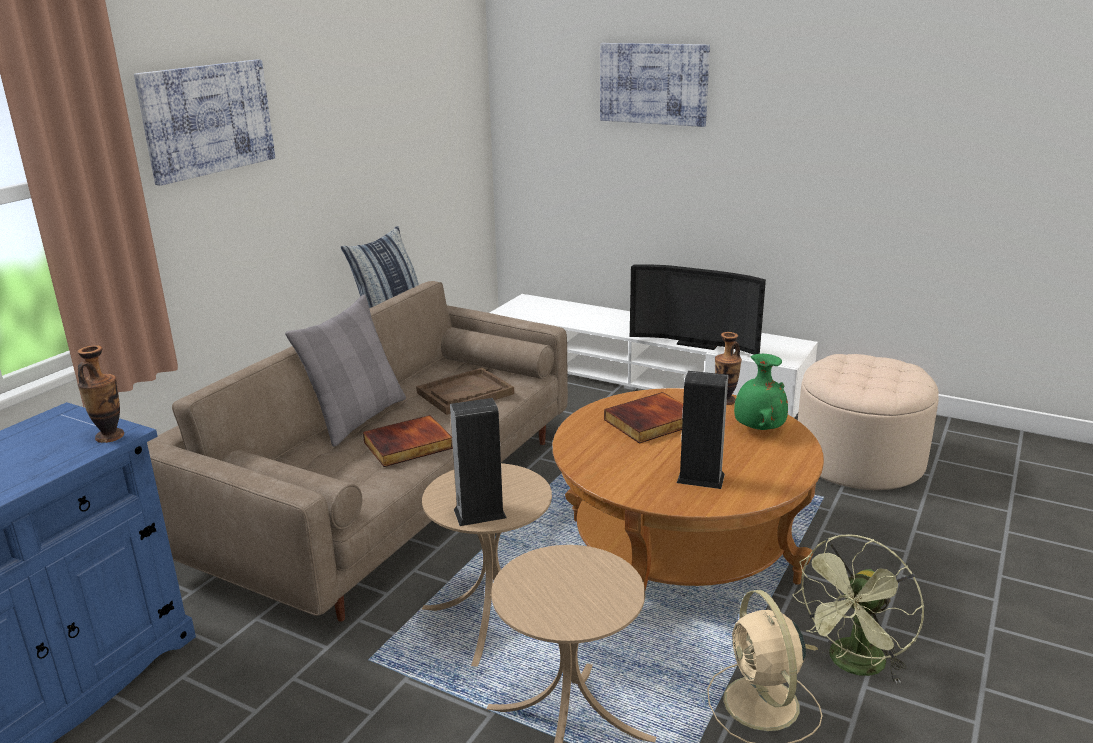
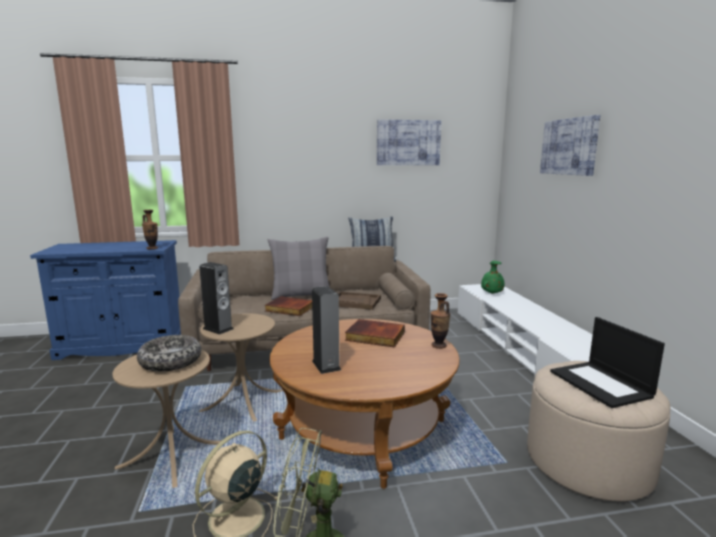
camera: 50 degrees right, 10 degrees down
(207, 119) = (283, 143): picture -> picture (408, 142)
(566, 580) = (170, 361): none -> bowl
(697, 343) = (545, 332): television -> none
(758, 428) = (418, 363): green vase -> green vase (491, 293)
(877, 375) = (601, 384): none -> laptop

